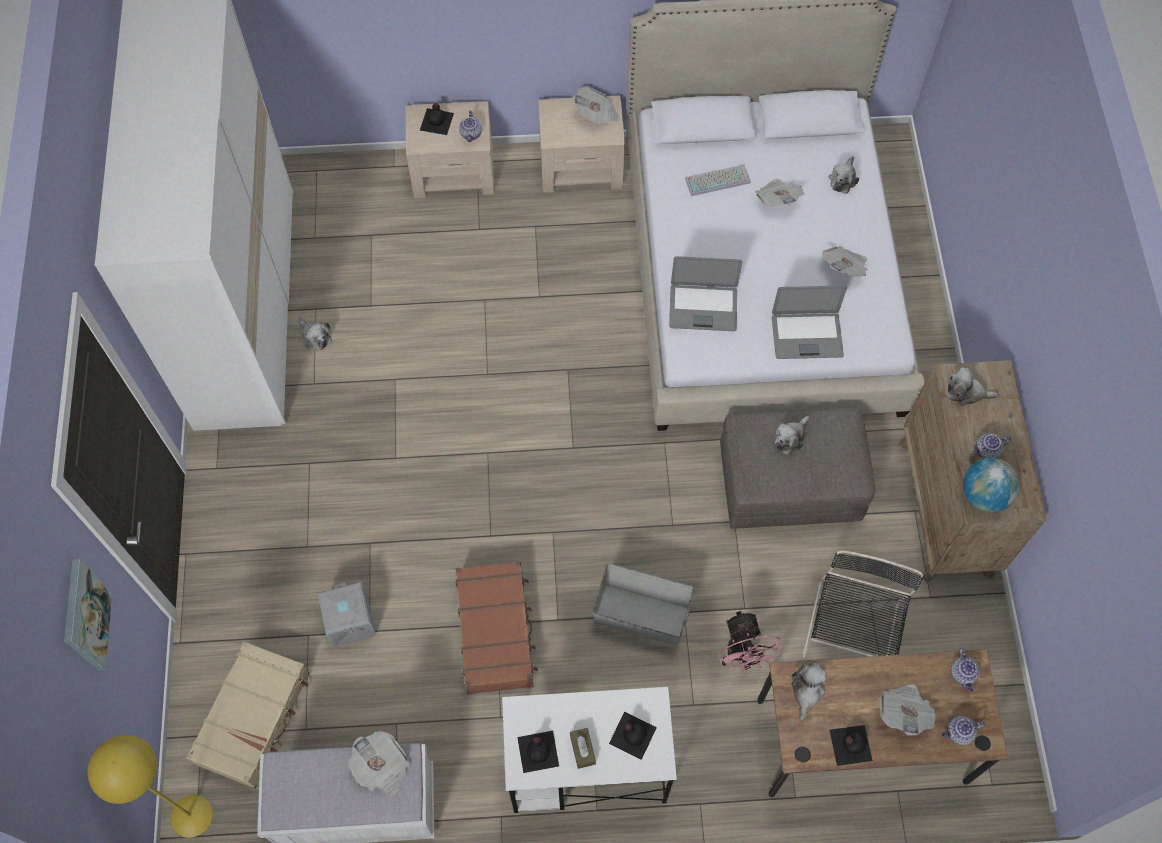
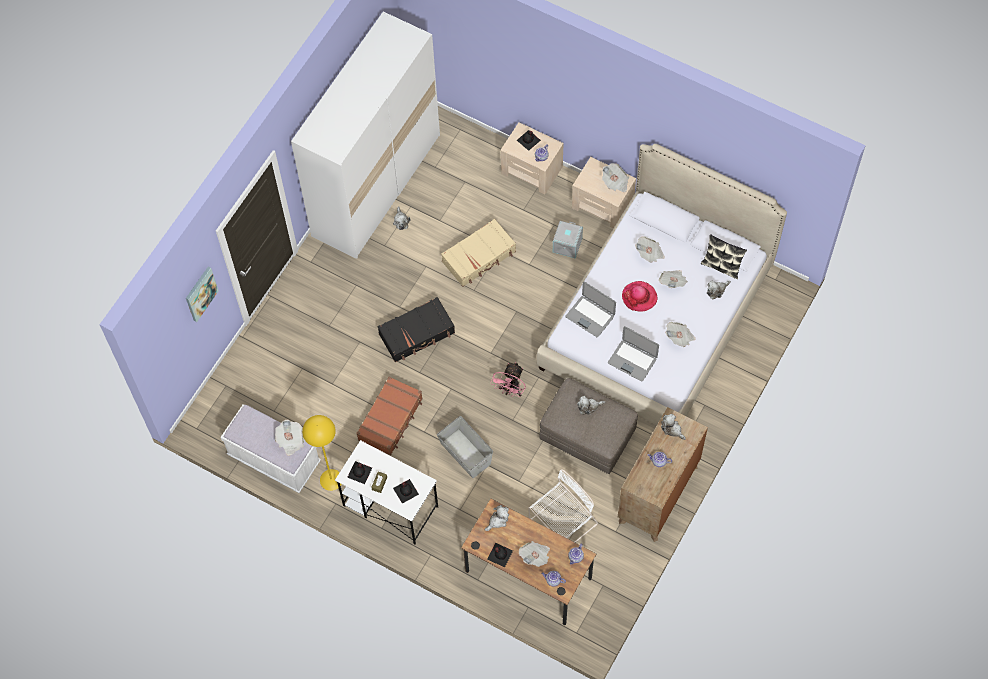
camera: 35 degrees right, 0 degrees up
(191, 815) = (200, 418): yellow floor lamp -> yellow floor lamp (331, 479)
(254, 718) = (254, 392): beige suitcase -> beige suitcase (479, 257)
(349, 621) = (325, 373): grey storage box -> grey storage box (566, 245)
(448, 482) = (417, 334): none -> black suitcase
(718, 179) = (649, 254): keyboard -> newspaper
(741, 656) = (500, 502): pink fan -> pink fan (510, 390)
(749, 244) = (639, 297): none -> hat
(824, 144) = (721, 266): none -> pillow
(850, 633) = (561, 523): black chair -> white chair
(984, 495) = (640, 480): globe -> none

